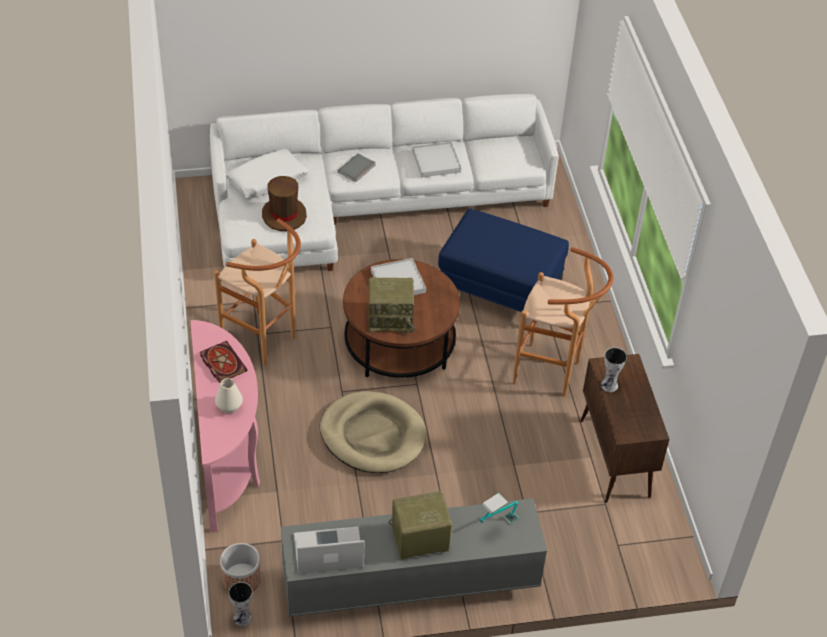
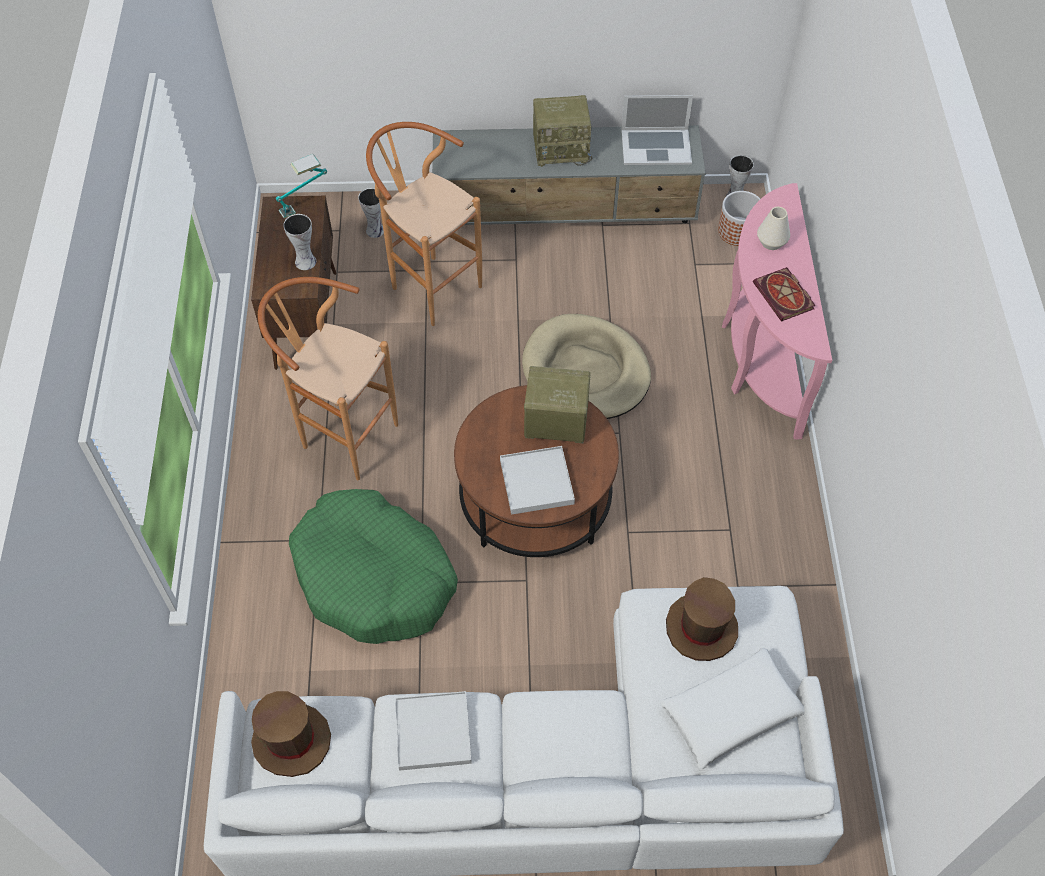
camera: 170 degrees left, 10 degrees up
(265, 343) = (719, 514): brown stool -> brown stool (429, 284)
(357, 169) = (573, 727): grey book -> none
(497, 527) = (477, 154): table lamp -> table lamp (305, 205)
(500, 289) = (374, 577): blue ottoman -> green dog bed
(514, 154) = (291, 740): none -> brown hat
(585, 548) = (375, 230): none -> vase

